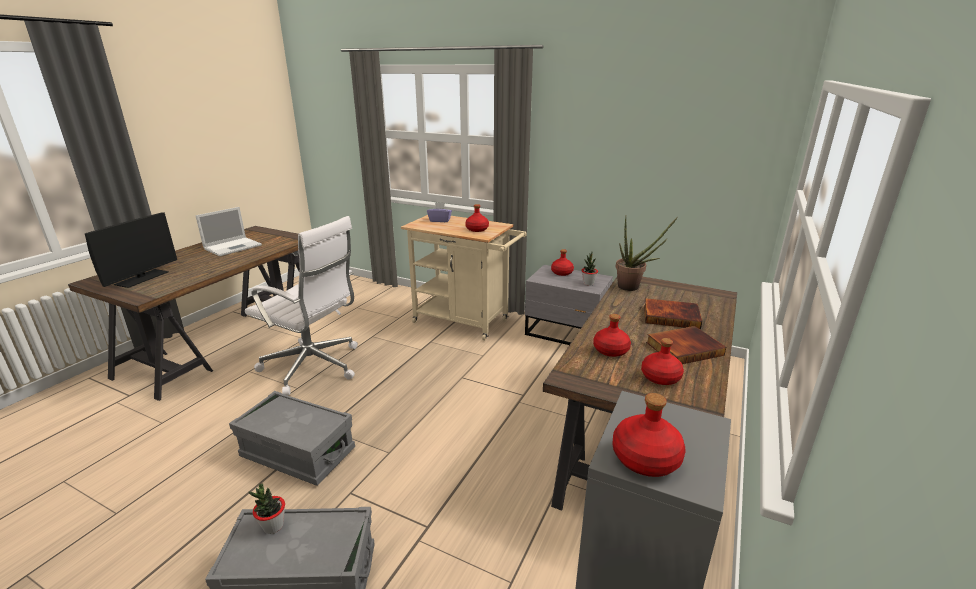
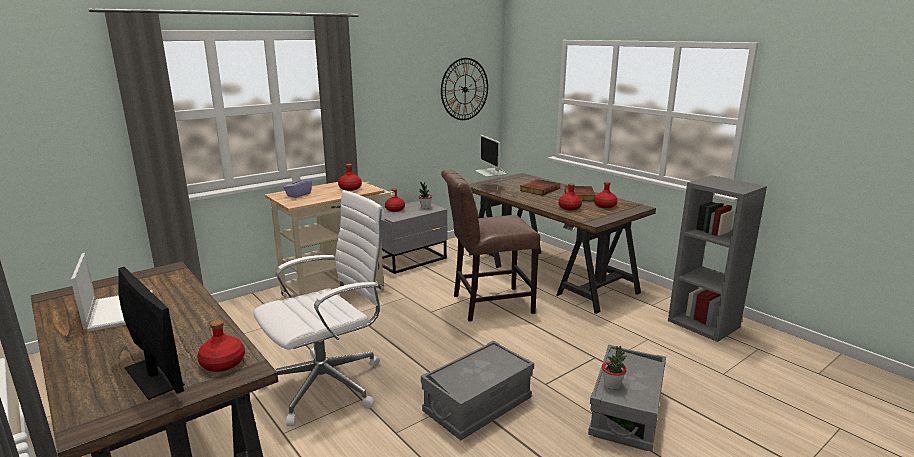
camera: 65 degrees left, 5 degrees down
(505, 407) = (487, 304): none -> brown chair
(633, 287) = (491, 187): potted plant -> monitor
(645, 459) = (738, 187): red bottle -> red bottle (223, 363)
(708, 151) = (465, 89): none -> wall clock

